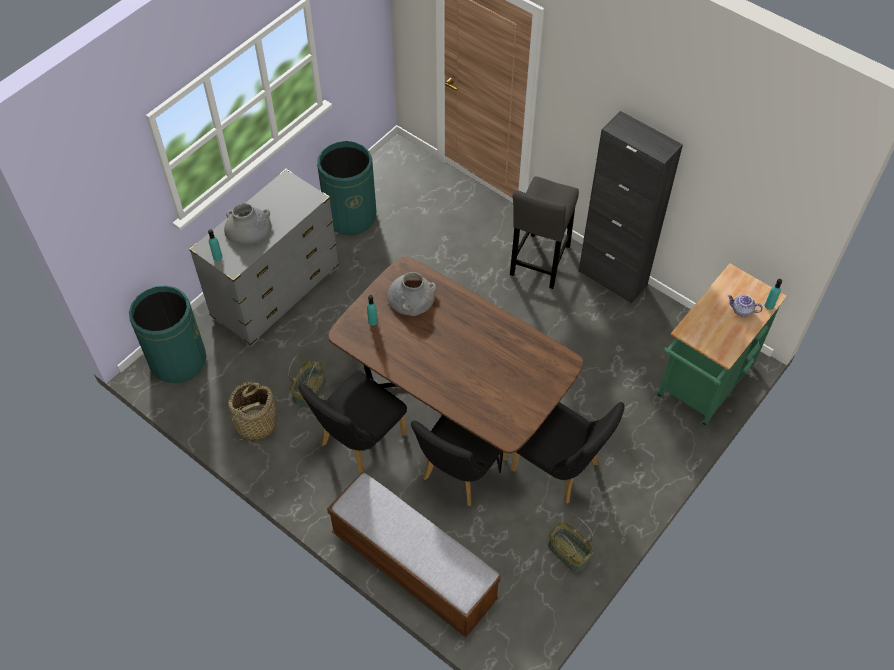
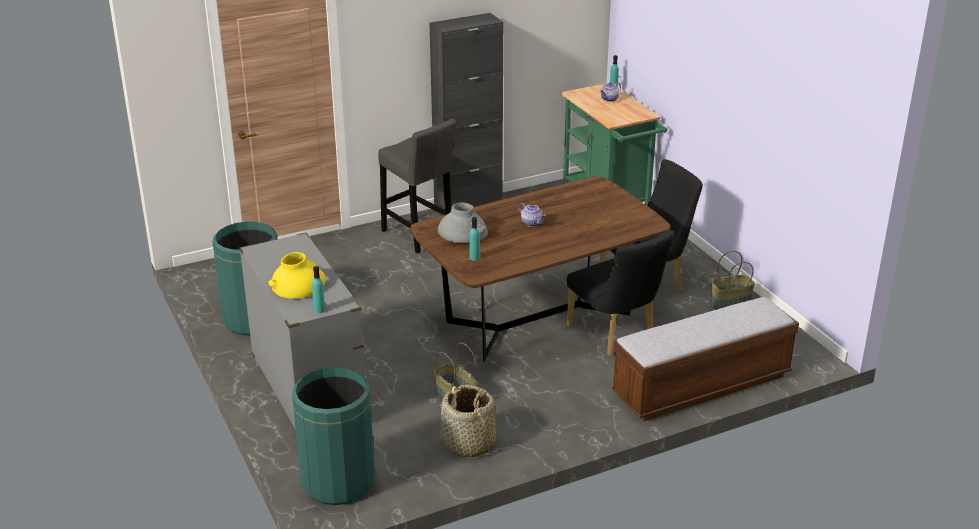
camera: 65 degrees left, 25 degrees down
(247, 228) = (297, 284): grey vase -> yellow vase
(358, 442) = (542, 383): black chair -> none
(456, 340) = (532, 223): none -> teapot

